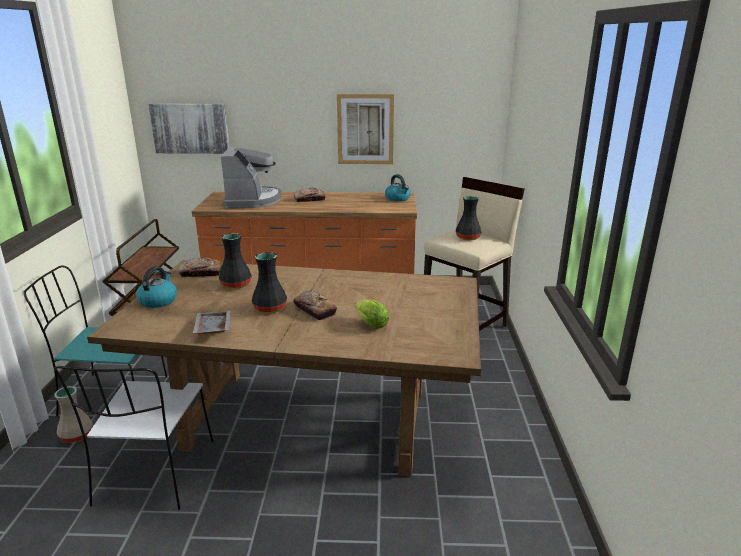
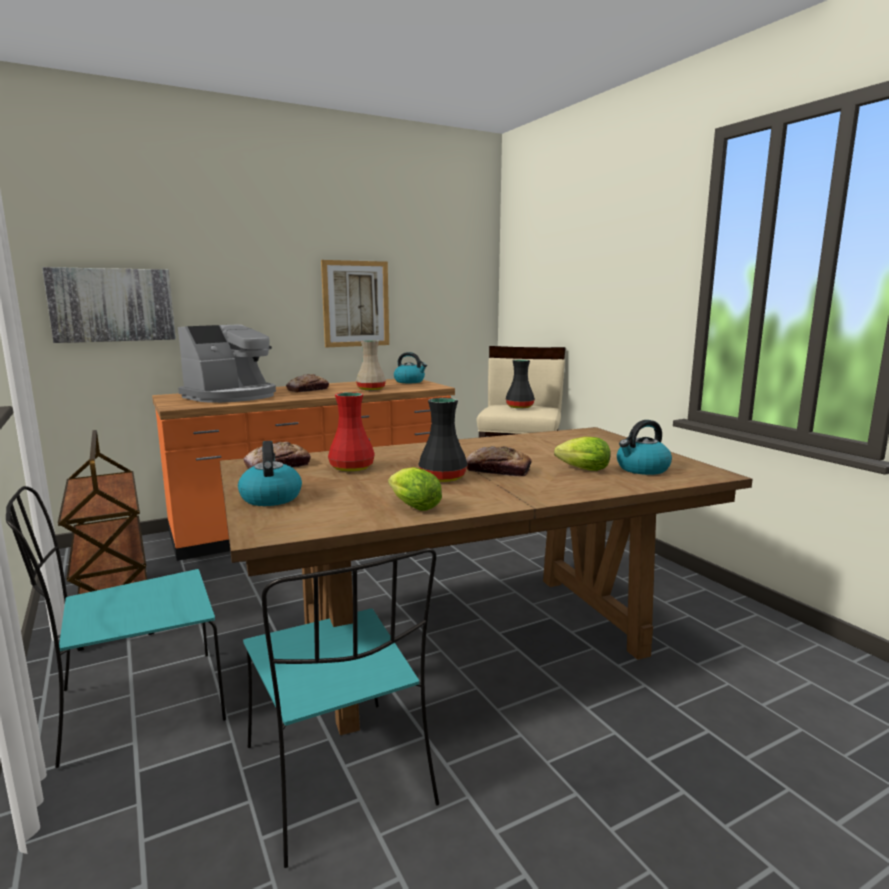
camera: 30 degrees left, 10 degrees down
(76, 436) = (131, 782): beige vase -> beige vase (371, 389)
(154, 474) = (340, 778): white chair -> turquoise chair
(212, 329) = (411, 506): grey tray -> lettuce
(236, 285) = (352, 468): black vase -> red vase
(252, 200) = (232, 396): coffee machine -> coffee machine turned 75 degrees clockwise
(414, 335) = (642, 469): none -> kettle

